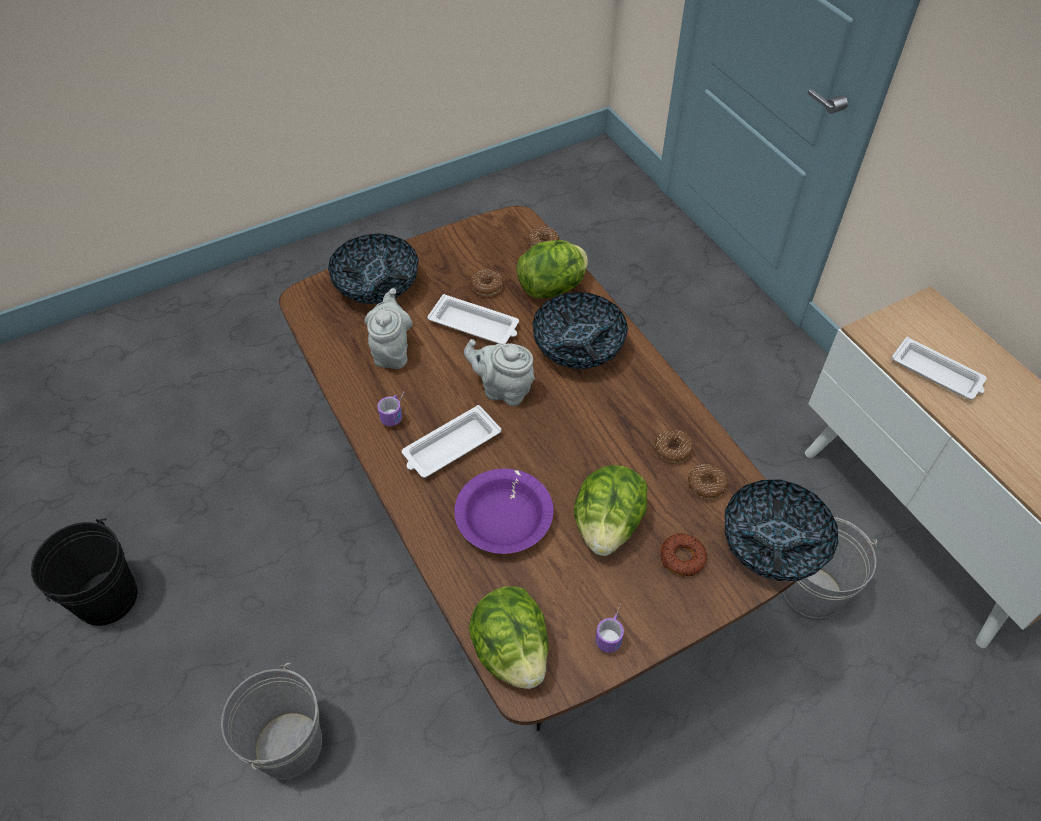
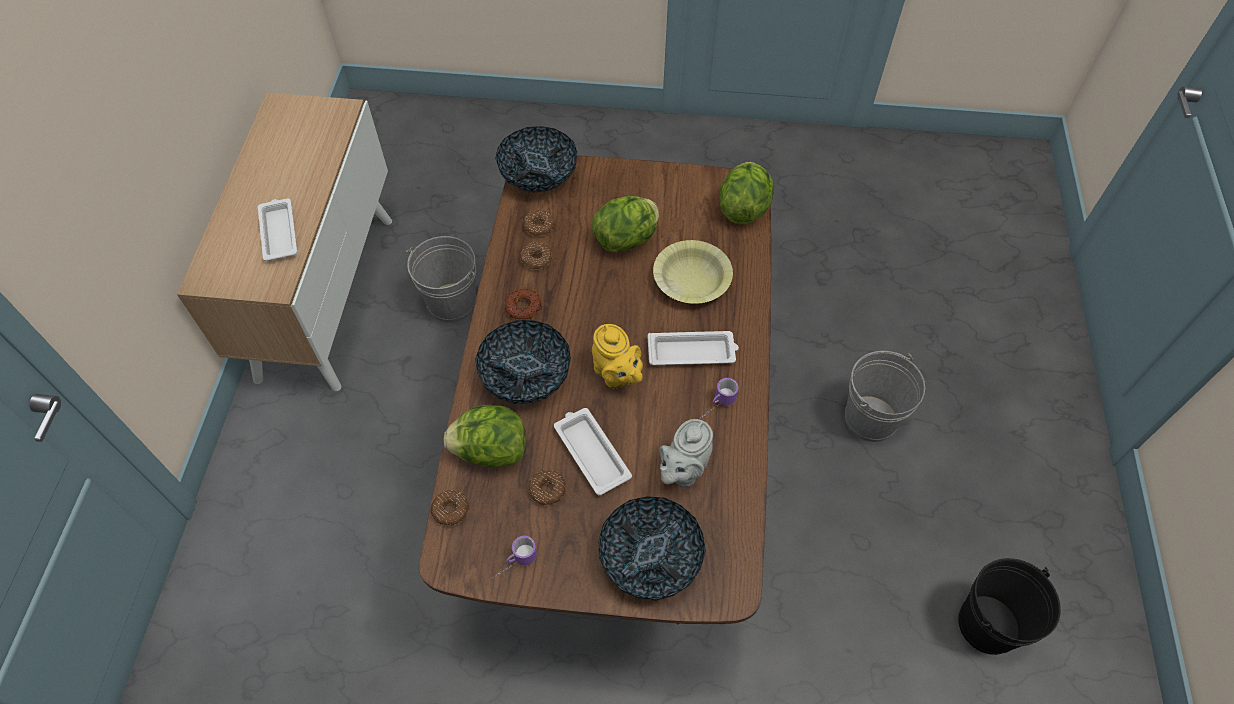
camera: 145 degrees left, 5 degrees up
(503, 390) = (616, 375): grey teapot -> yellow teapot
(504, 519) = (691, 280): purple bowl -> yellow bowl
(612, 630) = (675, 187): mug -> mug (513, 564)
(682, 558) = (598, 198): donut -> donut (523, 307)

